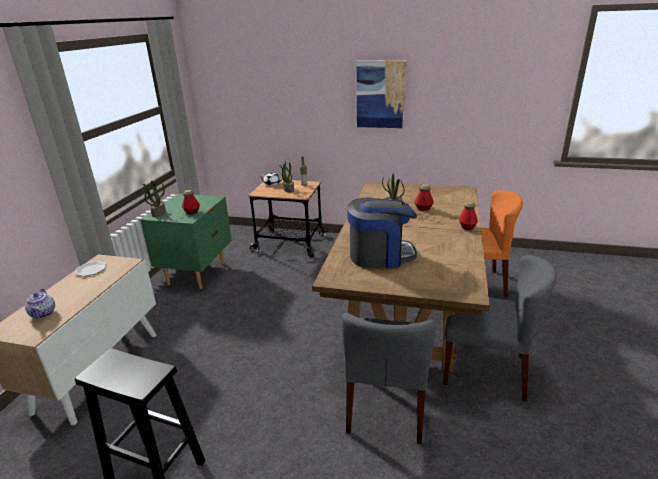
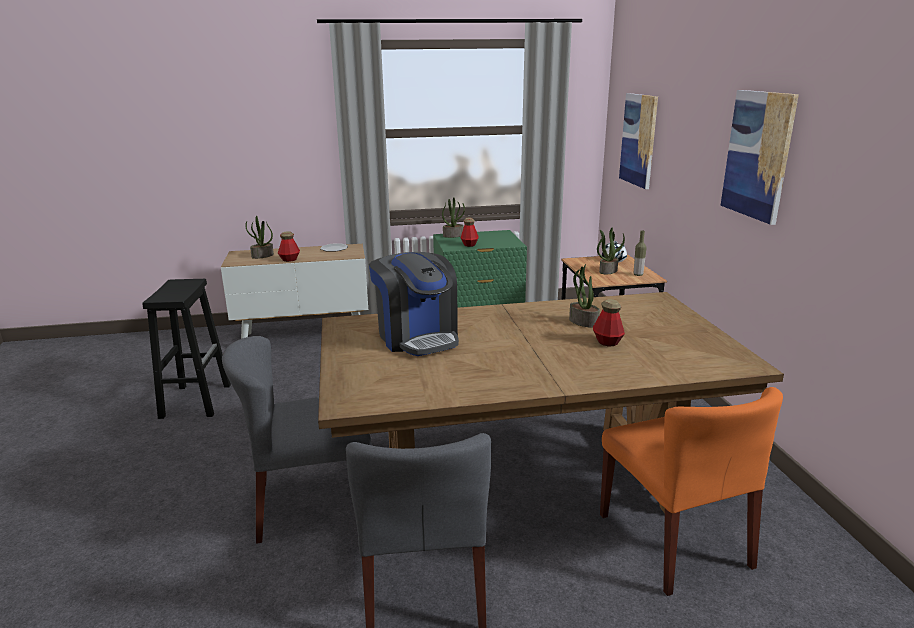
camera: 65 degrees right, 5 degrees down
(43, 314) = (262, 256): teapot -> potted plant
(247, 101) = (638, 140): none -> picture
(467, 227) = (570, 382): bottle -> bottle (289, 259)

